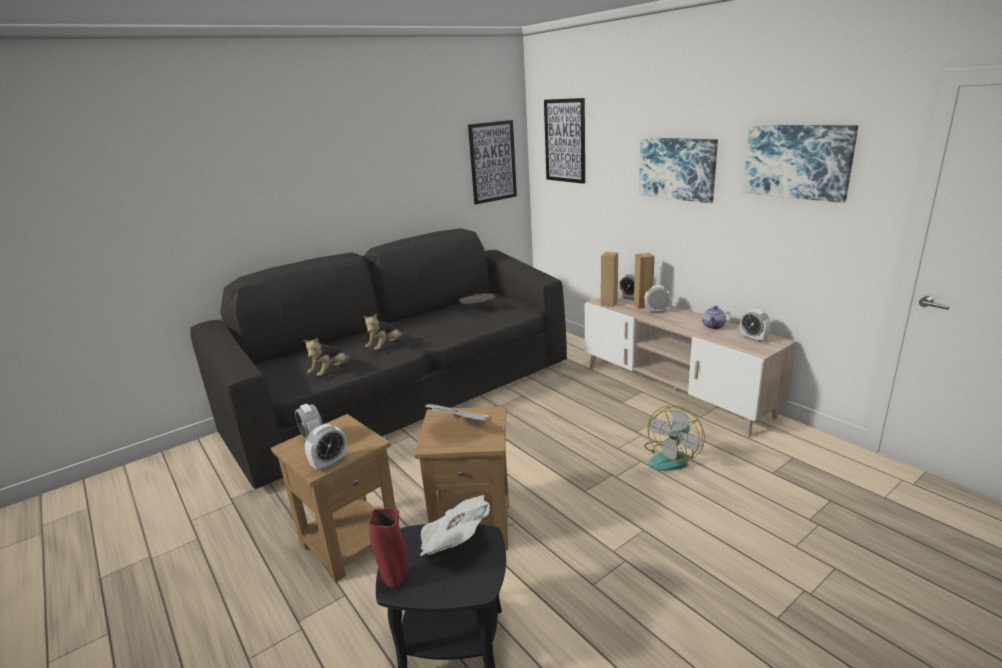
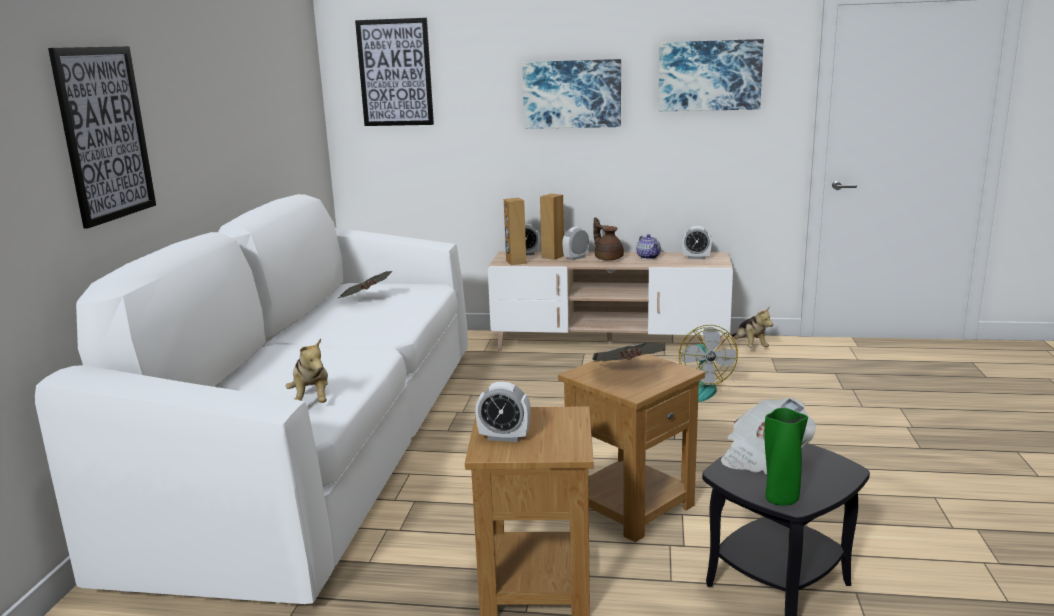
camera: 45 degrees left, 5 degrees down
(329, 463) = (574, 442): alarm clock -> none
(385, 347) = (332, 358): plush toy -> plush toy (749, 346)
(394, 579) = (781, 499): red vase -> green vase
(407, 396) = (325, 443): black sofa -> white sofa
(492, 162) = (300, 103): picture -> picture (105, 134)
(679, 318) = (608, 258): none -> brown teapot

